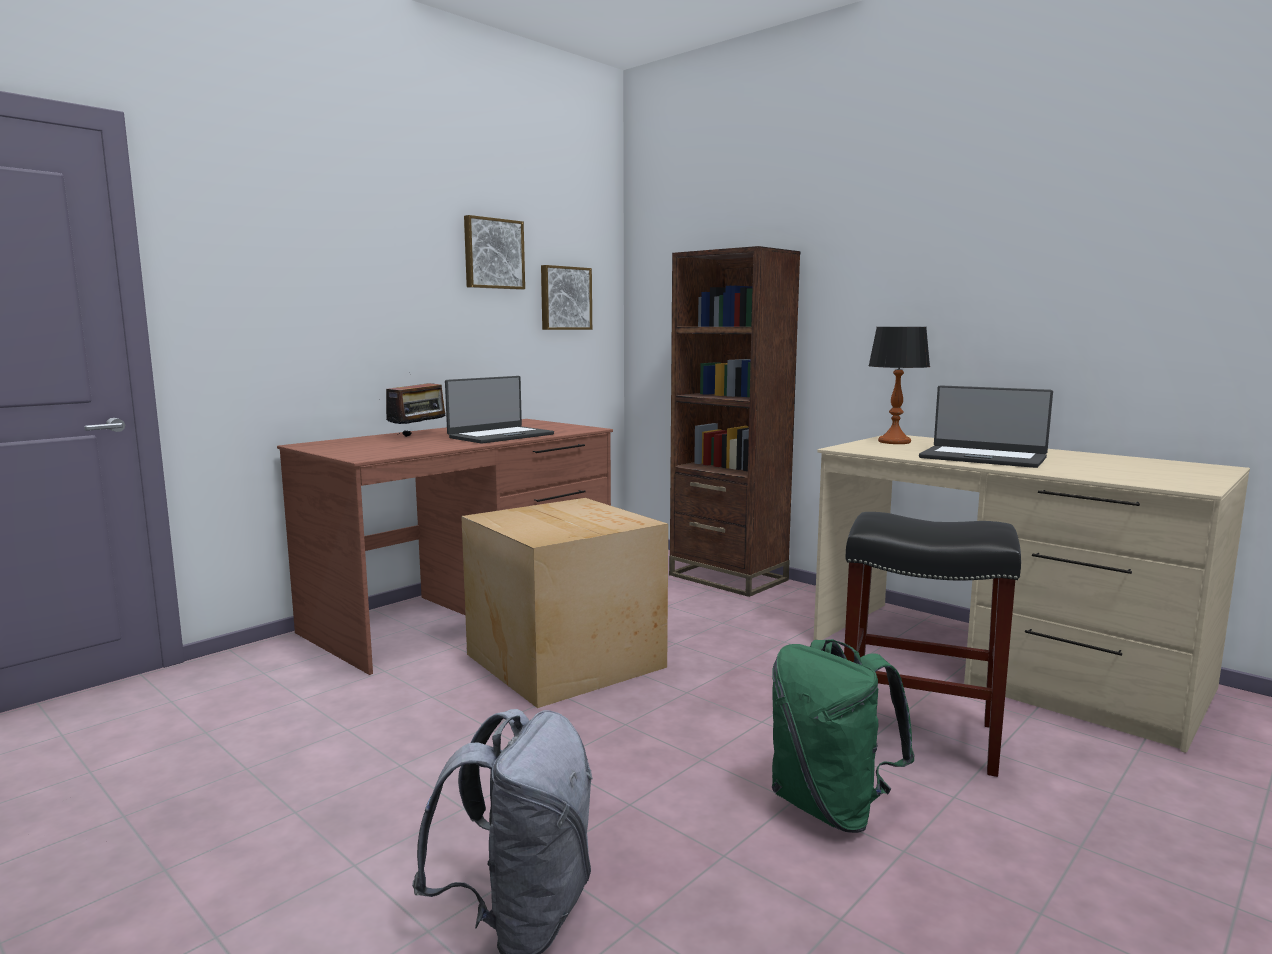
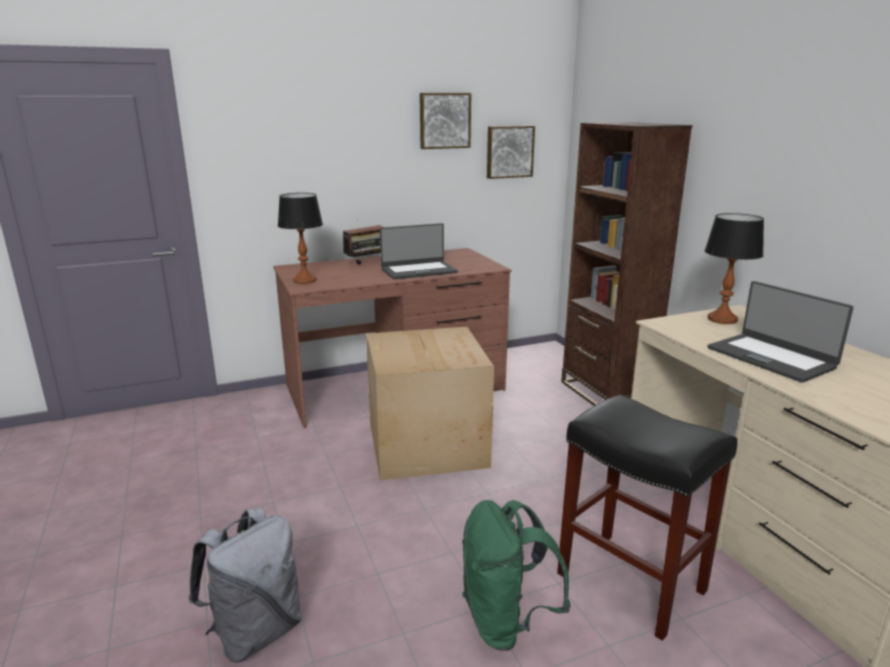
camera: 25 degrees right, 10 degrees up
(354, 452) = (304, 280): none -> table lamp

